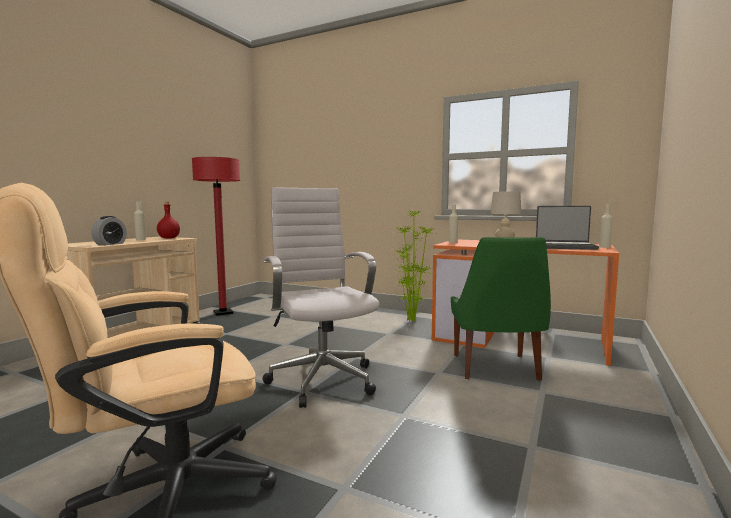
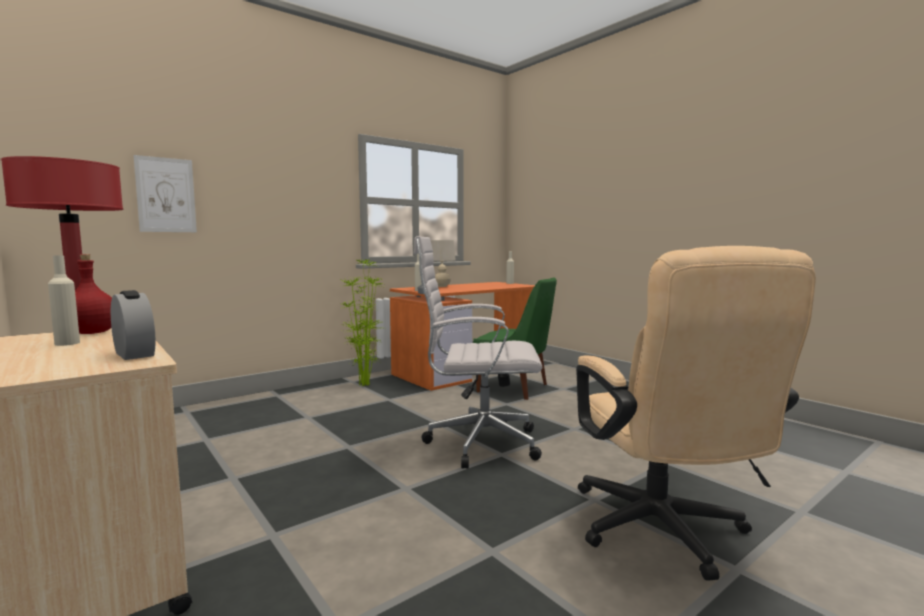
camera: 65 degrees left, 0 degrees up
(314, 168) = (166, 195): none -> picture
(565, 247) = (497, 285): laptop -> none

